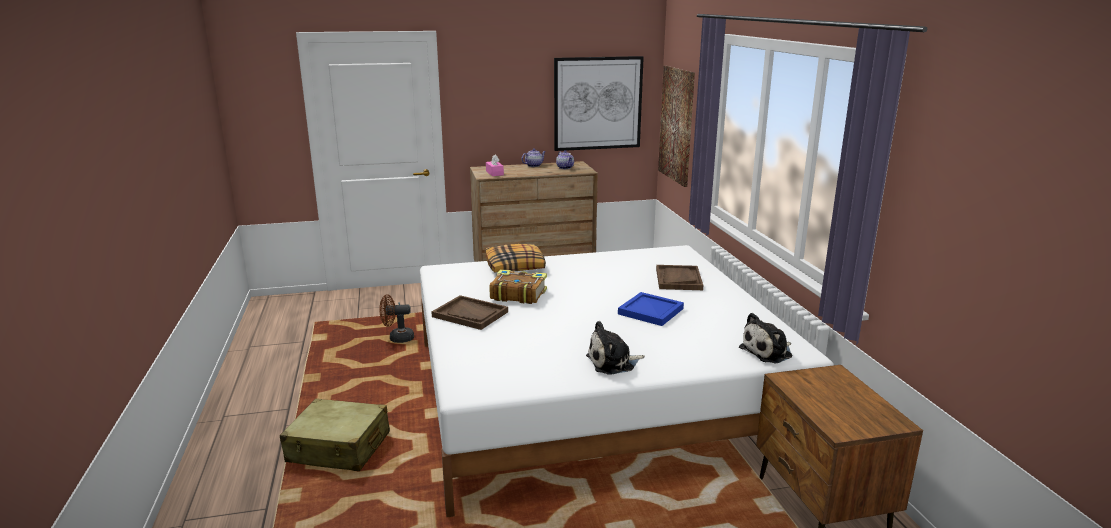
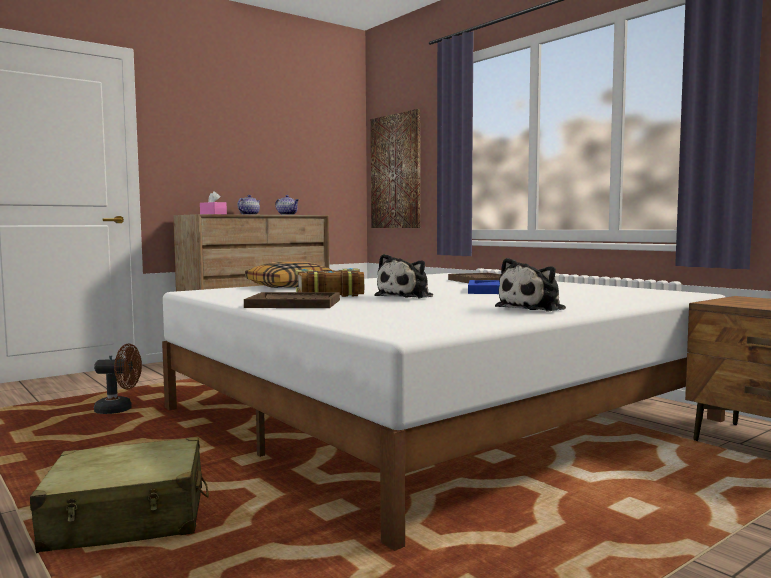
camera: 25 degrees left, 15 degrees down
(397, 338) = (119, 410): brown fan -> brown fan turned 150 degrees counterclockwise
(597, 103) = (308, 154): picture -> none
(768, 352) = (662, 295): plush toy -> plush toy (407, 296)

